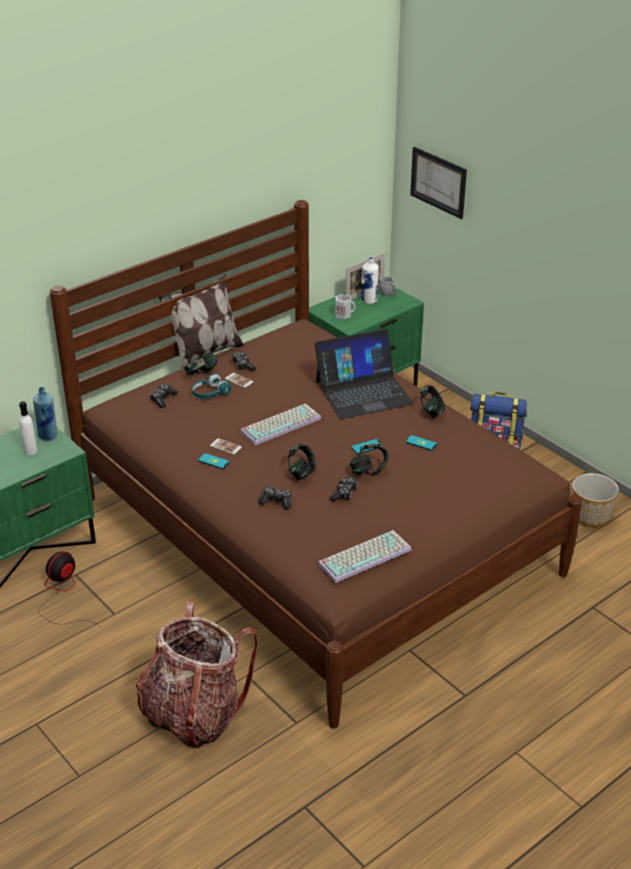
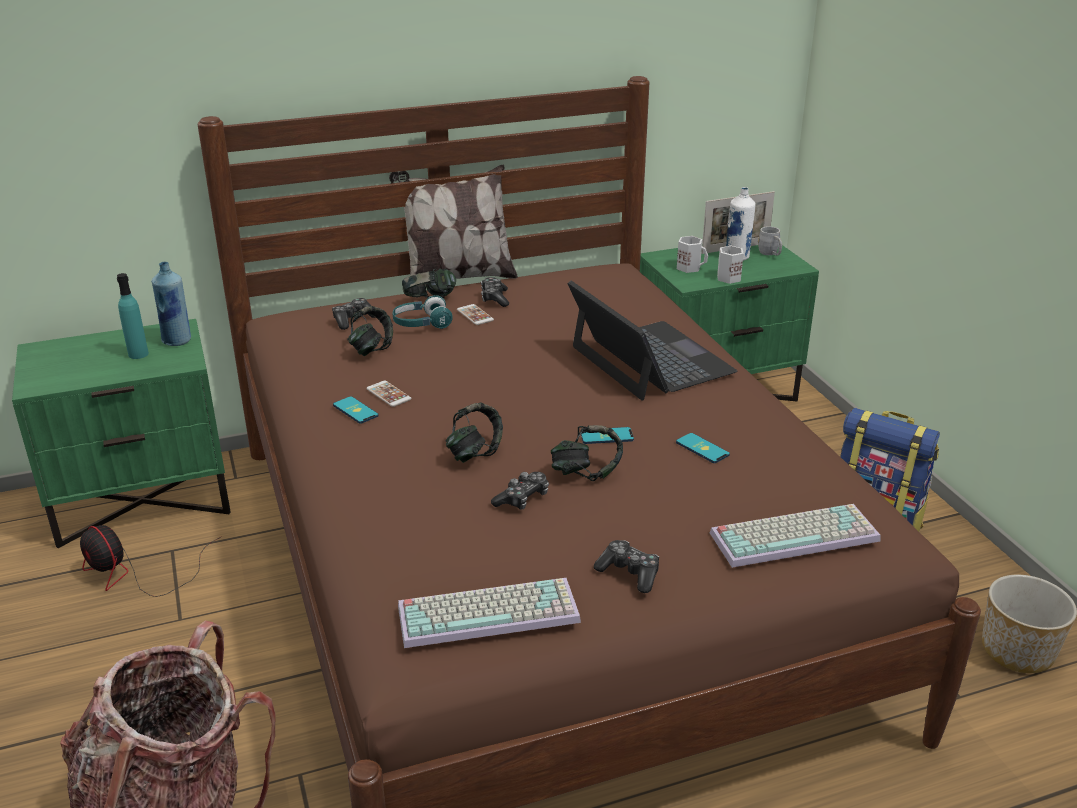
camera: 20 degrees right, 5 degrees down
(30, 451) = (138, 354): white bottle -> turquoise bottle
(63, 595) = (134, 574): fan -> fan turned 105 degrees counterclockwise
(276, 502) = (404, 488): game controller -> game controller (629, 573)
(281, 424) = (493, 379): keyboard -> keyboard (795, 535)
(363, 392) = (650, 360): laptop -> laptop turned 120 degrees counterclockwise
(371, 319) = (727, 278): none -> white mug
(431, 411) = (746, 406): headphones -> headphones (371, 348)
(438, 182) = (864, 79): picture -> none

